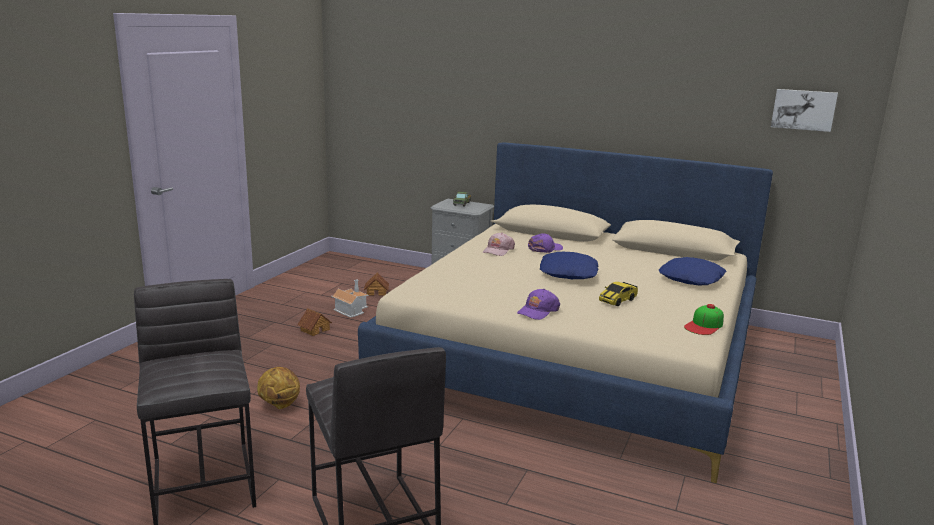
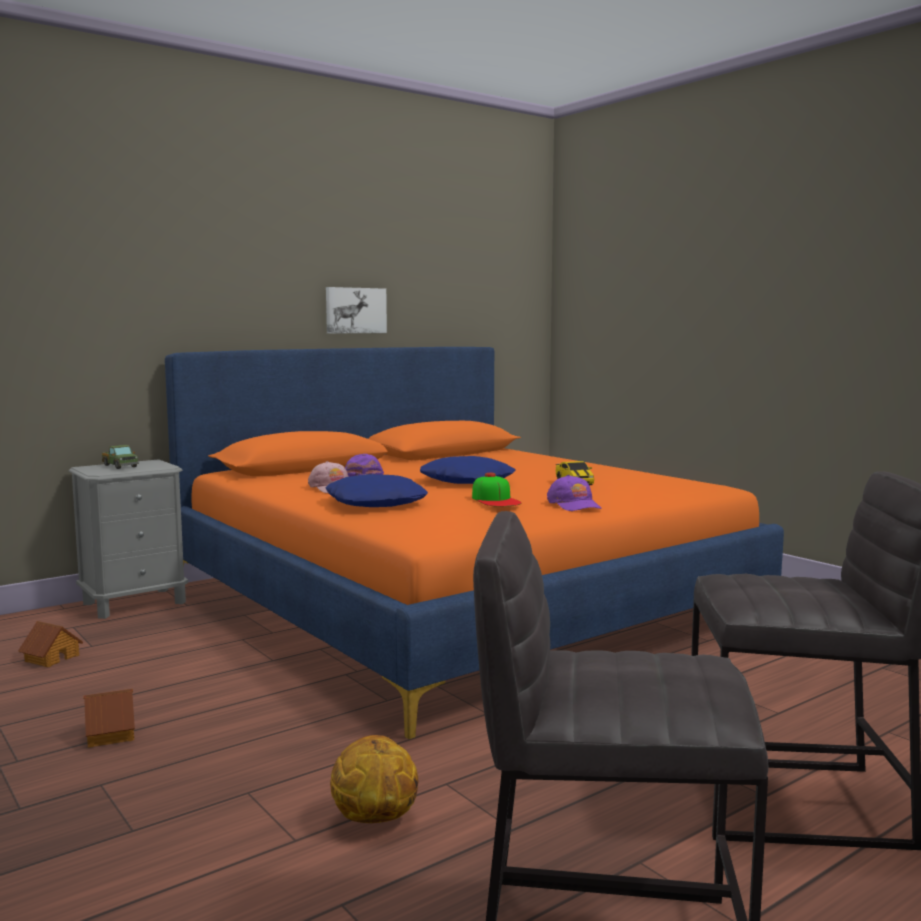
camera: 60 degrees left, 10 degrees down
(351, 309) = (80, 689): toy house -> none
(576, 355) = (458, 601): beige bed -> orange bed
(692, 278) = (539, 461): blue pillow -> blue pillow (376, 503)
(704, 325) = (668, 476): cap -> cap (495, 500)
(803, 109) = (496, 282): picture -> picture (355, 310)

